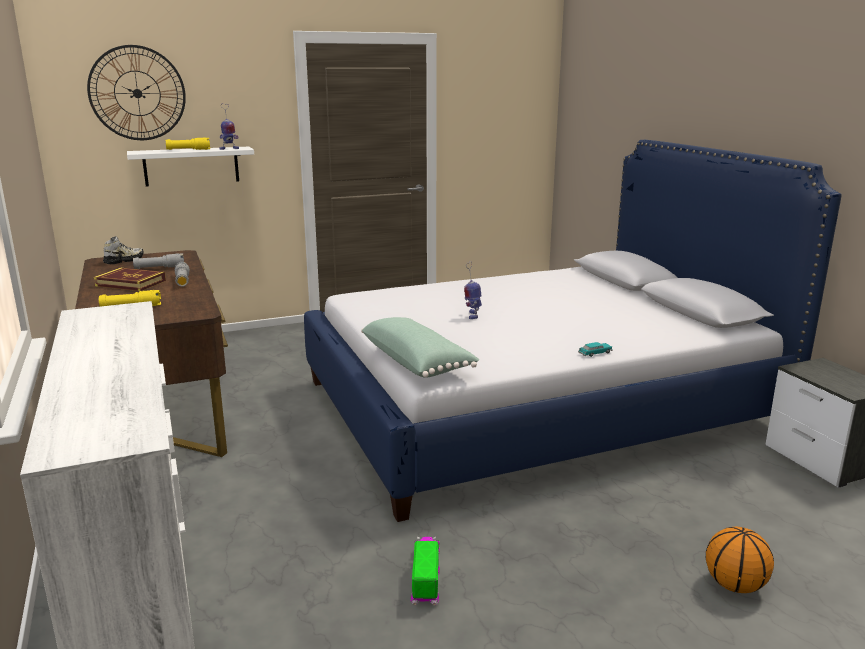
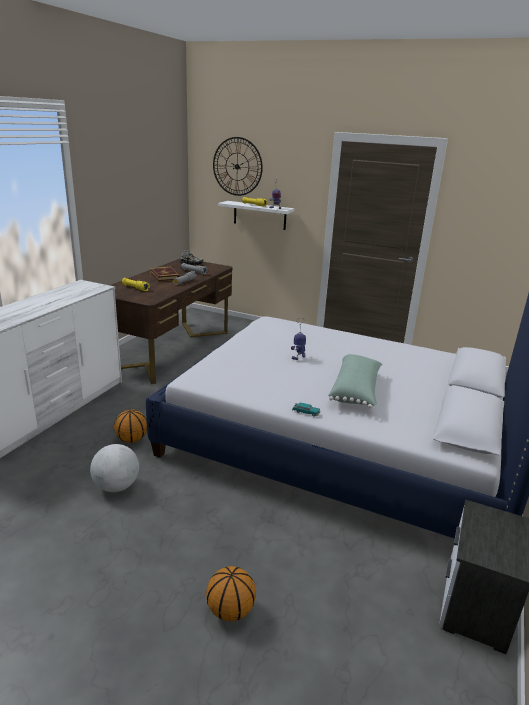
camera: 45 degrees right, 5 degrees up
(334, 524) = (132, 439): none -> basketball
(417, 362) = (205, 369): green pillow -> green pillow (356, 390)
(425, 577) = (116, 486): toy truck -> globe

